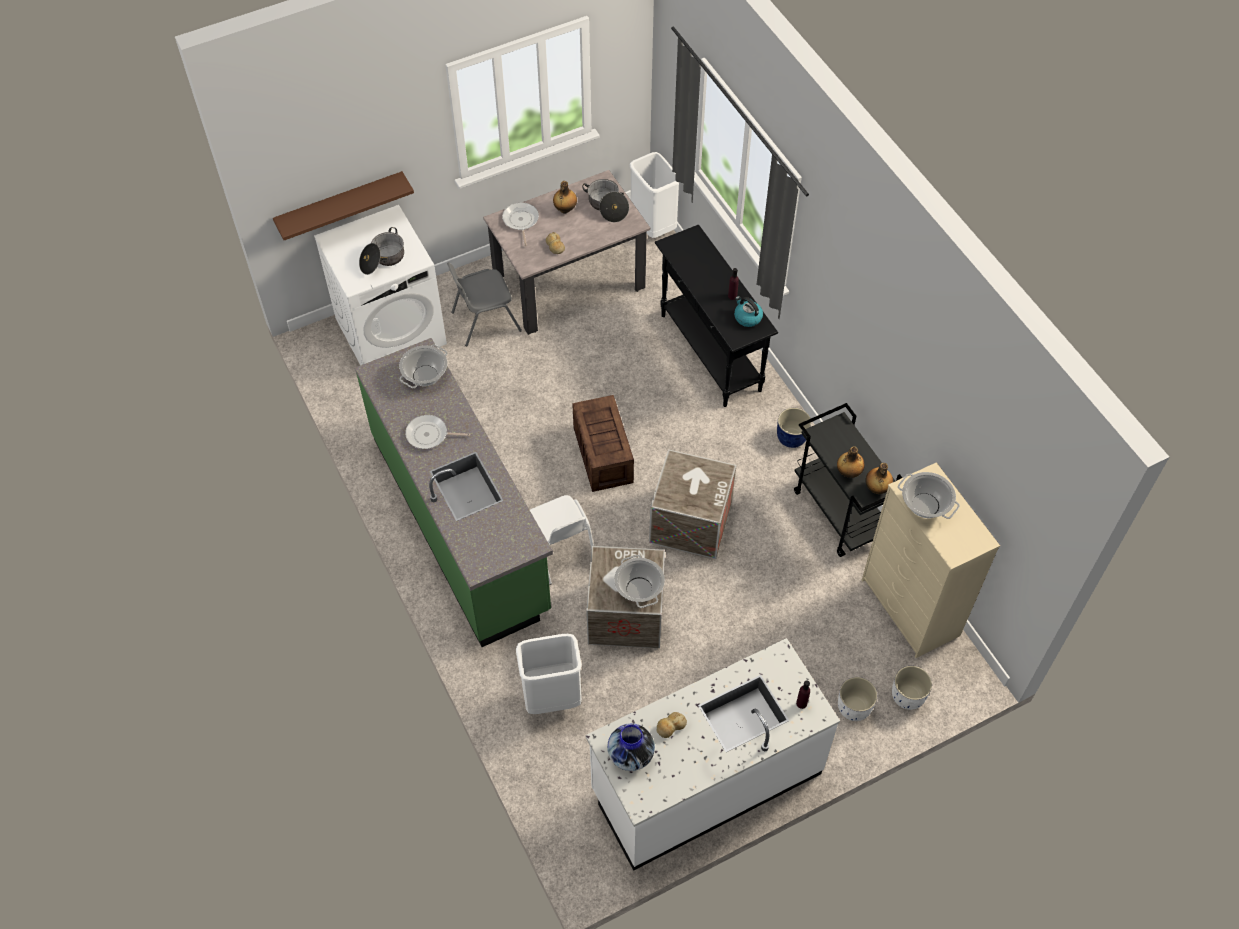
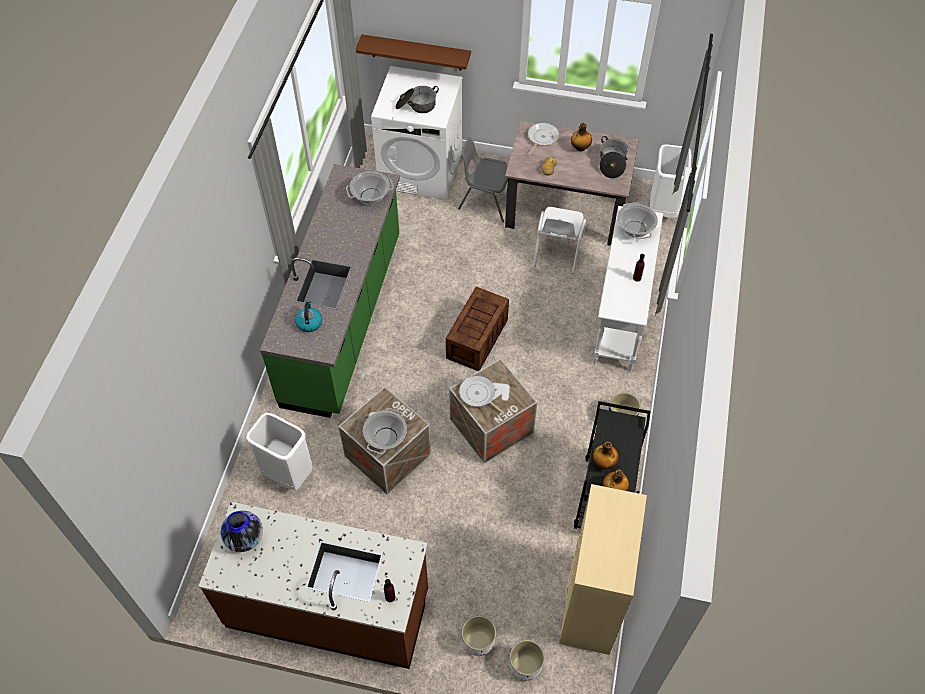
camera: 40 degrees right, 0 degrees up
(429, 435) = (335, 236): frying pan -> frying pan (479, 395)
(560, 550) = (387, 382): white chair -> white chair (557, 251)
(670, 726) = (288, 540): bread -> none
(706, 781) = (328, 608): white counter -> brown counter
(710, 353) = (619, 320): black console table -> white console table
(747, 317) = (633, 300): kettle -> kettle (309, 322)
(925, 505) = (604, 520): cooking pot -> cooking pot (635, 229)

